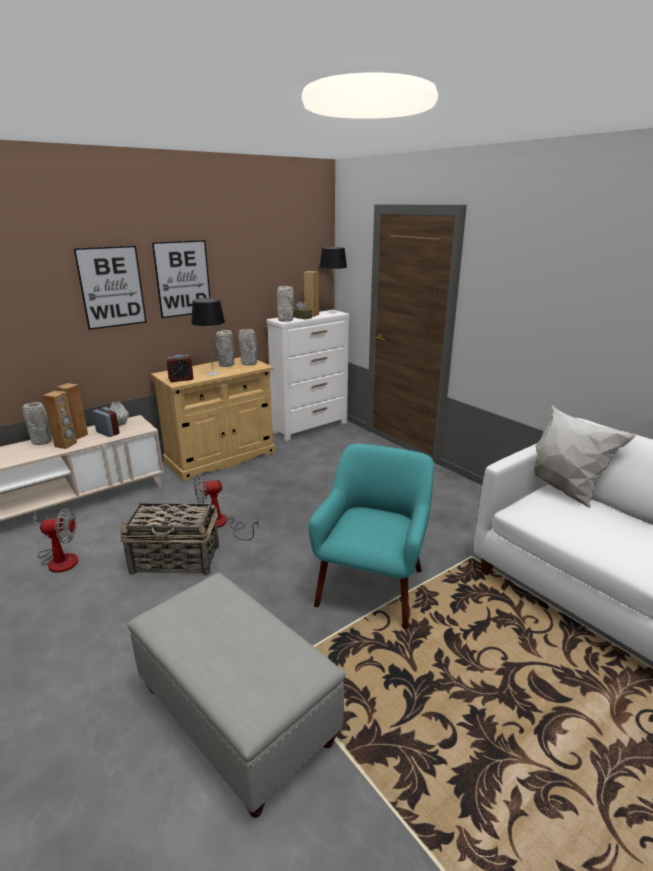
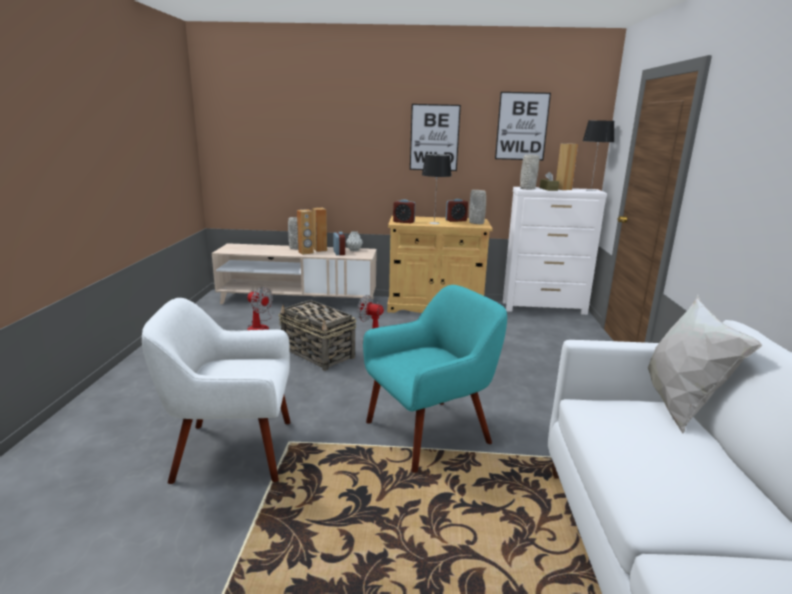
camera: 40 degrees right, 5 degrees down
(111, 287) = (372, 138): picture -> picture (522, 126)
(226, 365) = (456, 220): grey vase -> alarm clock
(236, 714) = (232, 450): grey ottoman -> white armchair

